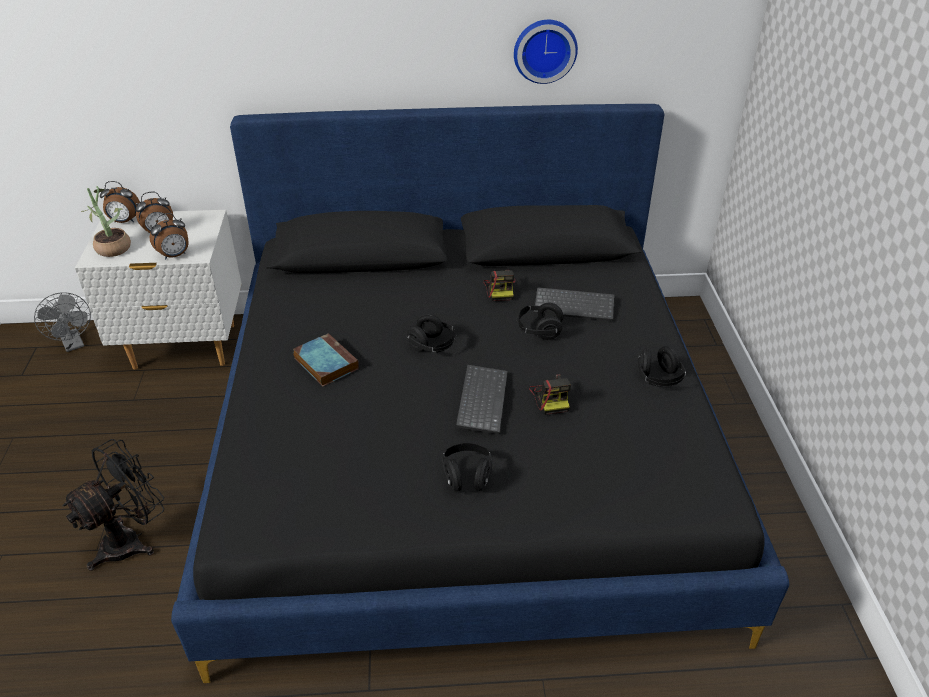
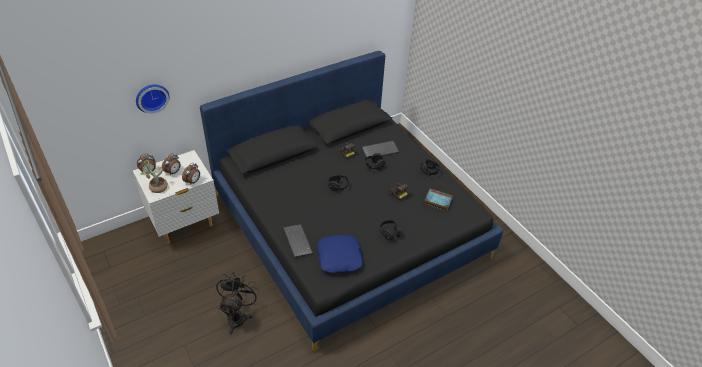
camera: 30 degrees left, 5 degrees up
(74, 344) = (123, 242): grey fan -> none
(317, 484) = (339, 257): none -> blue pillow
(325, 363) = (301, 208): book -> book (437, 201)
(480, 399) = (373, 202): keyboard -> keyboard (296, 241)
(544, 50) = (333, 40): wall clock -> wall clock (151, 97)

